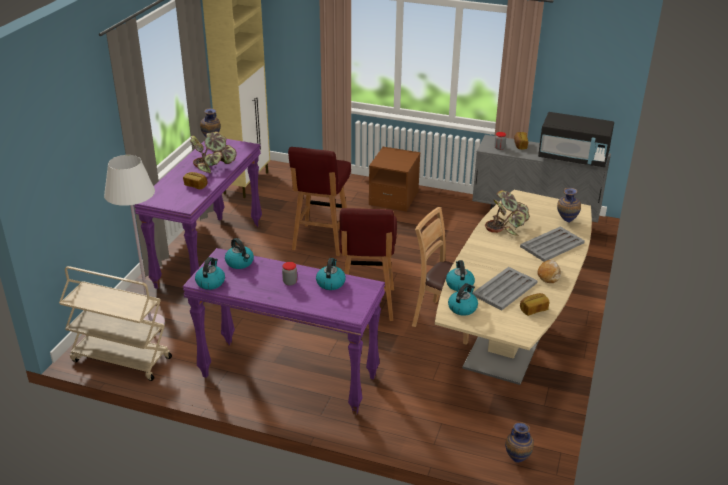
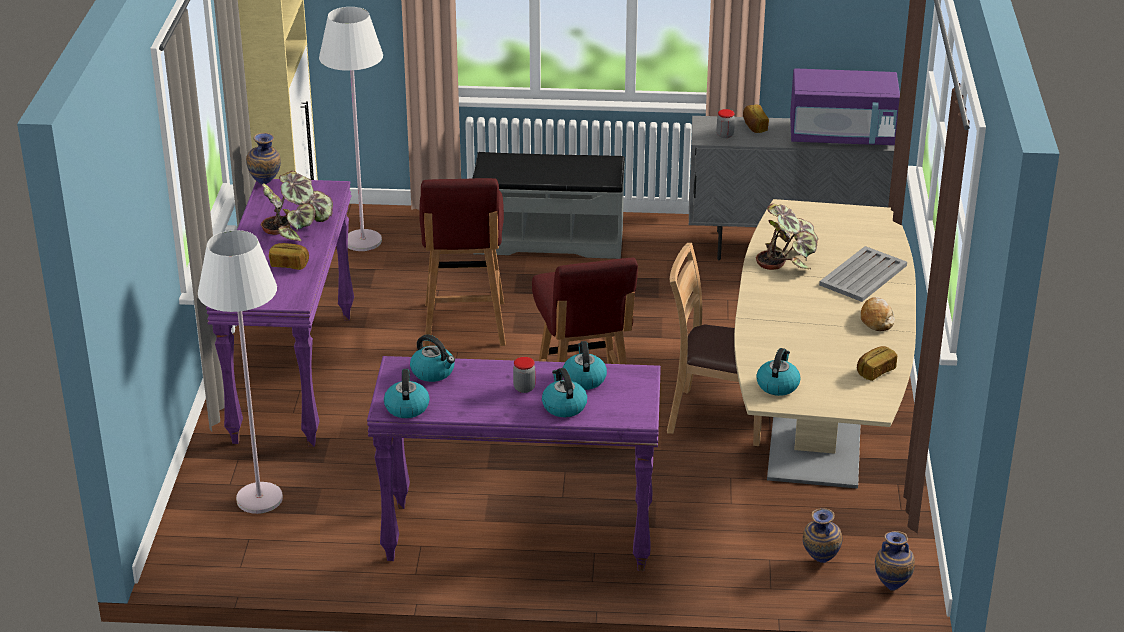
camera: 15 degrees left, 0 degrees up
(120, 359) = (243, 559): beige cart -> none
(288, 185) = (363, 241): none -> white floor lamp
(393, 198) = (548, 239): brown nightstand -> grey bench
(459, 284) = (758, 353): kettle -> kettle (563, 406)
(505, 289) = (825, 349): grey tray -> none
(566, 221) = (869, 237): vase -> vase (819, 562)
(573, 158) = (842, 136): black microwave -> purple microwave

